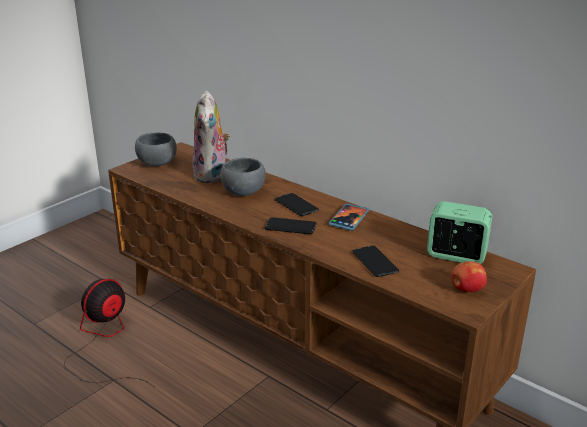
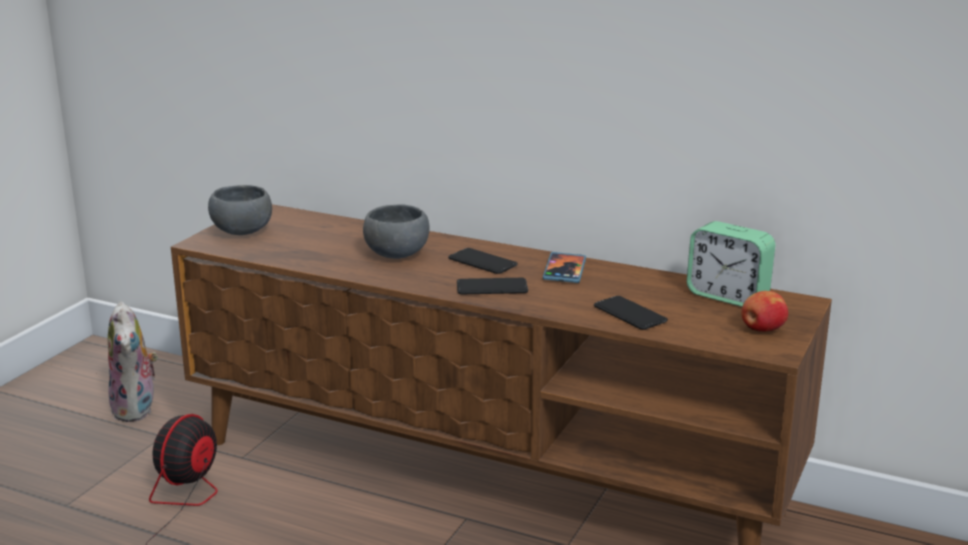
camera: 15 degrees left, 5 degrees down
(212, 175) = (337, 238): plush toy -> plush toy (137, 409)
(456, 256) = (727, 296): alarm clock -> alarm clock turned 150 degrees counterclockwise

